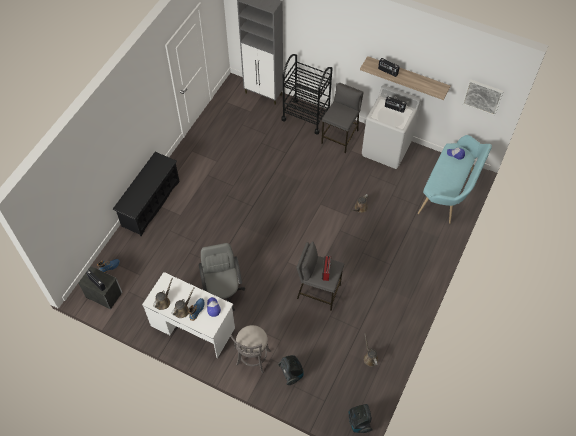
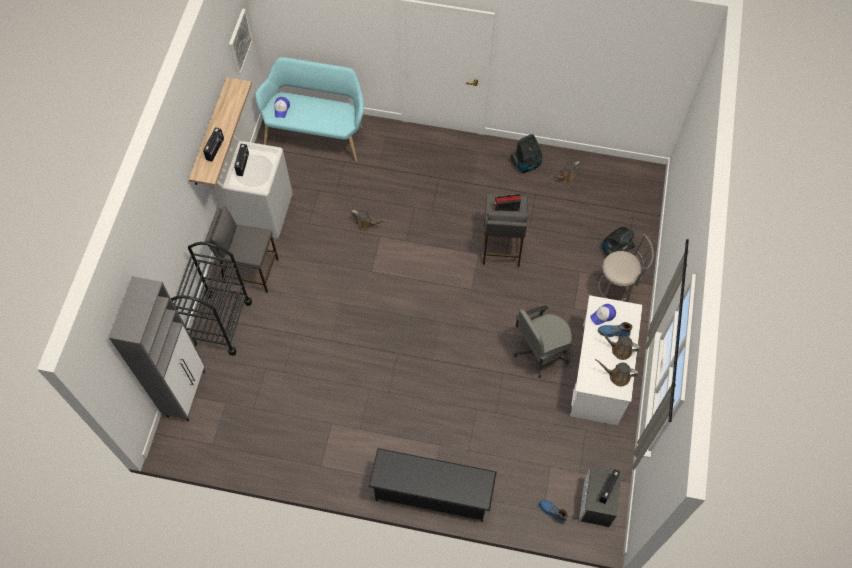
camera: 105 degrees left, 5 degrees up
(359, 422) = (643, 175): vacuum cleaner -> vacuum cleaner (526, 164)

